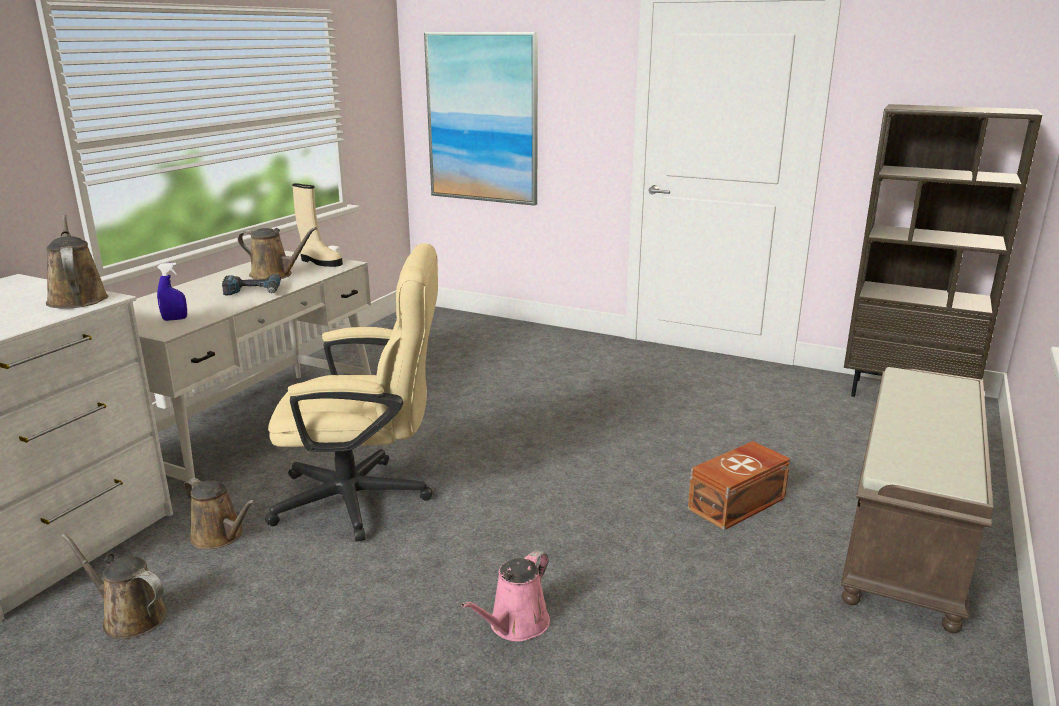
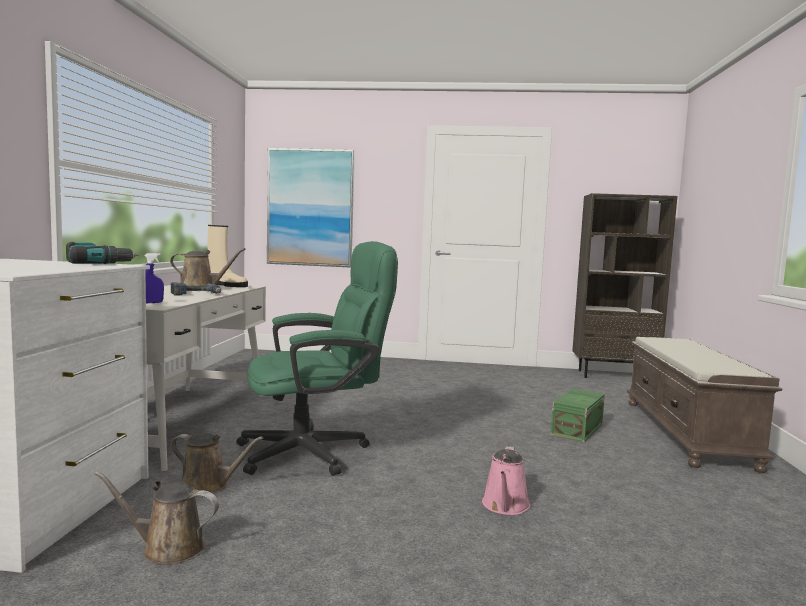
camera: 20 degrees left, 15 degrees down
(77, 298) = (97, 264): brown watering can -> power drill
(366, 499) = (316, 452): beige office chair -> green office chair
(739, 504) = (578, 429): brown storage box -> green storage box

